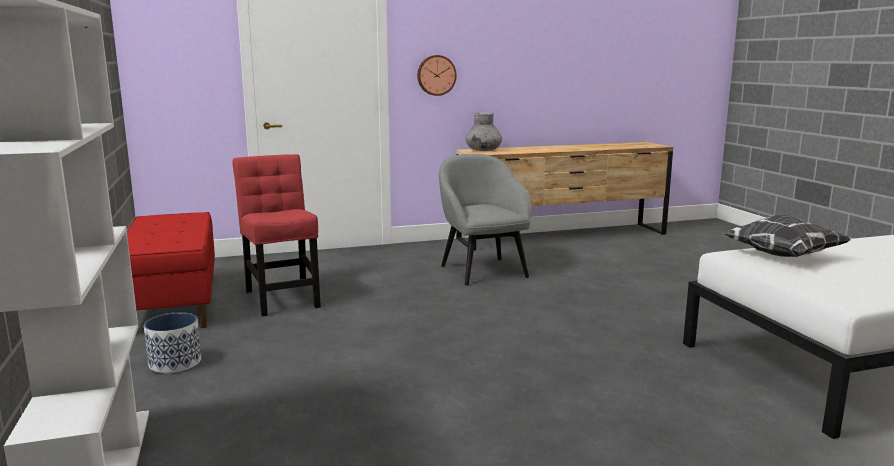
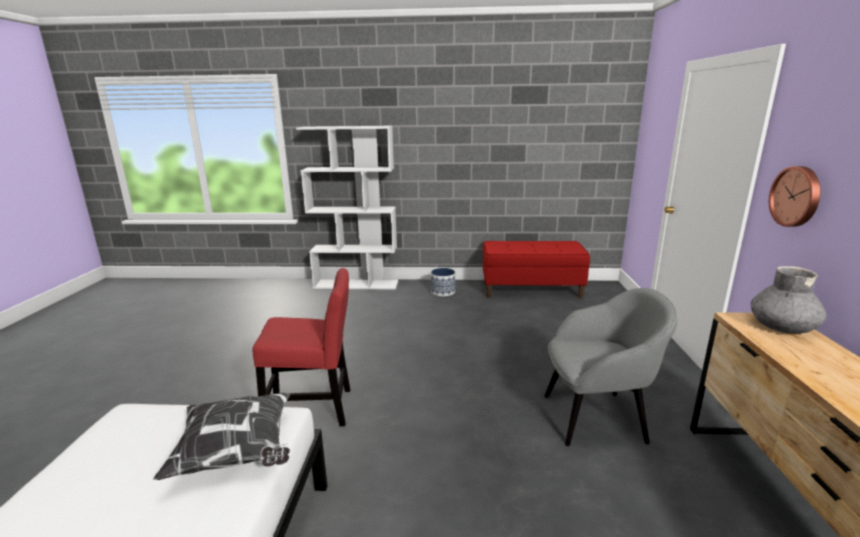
camera: 110 degrees right, 5 degrees up
(282, 297) = (533, 317): red chair -> red chair (314, 408)

